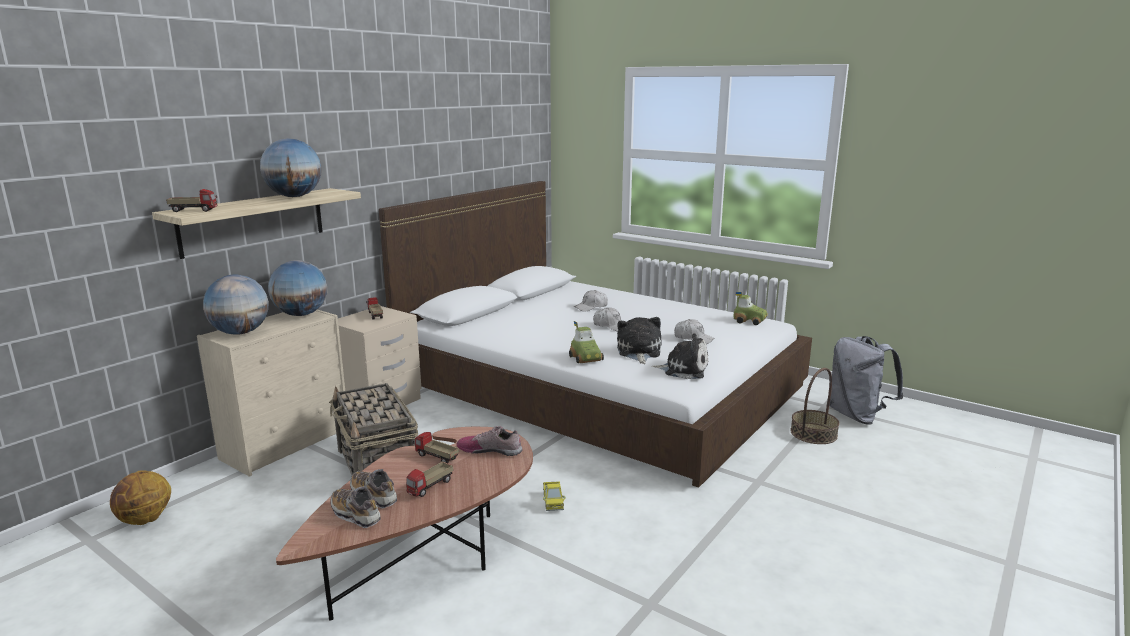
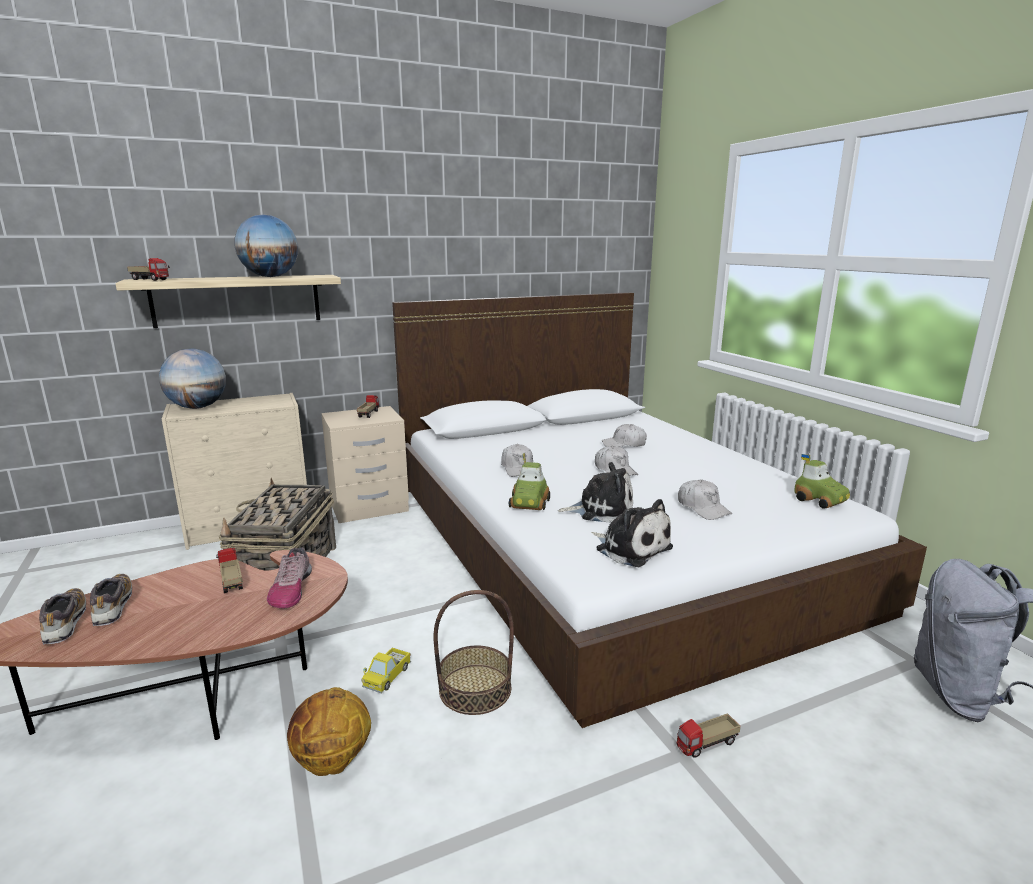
camera: 30 degrees right, 0 degrees up
(145, 520) = (73, 566): basketball -> basketball (332, 761)
(301, 314) = (271, 399): globe -> none
(430, 487) = (169, 616): toy truck -> toy truck (707, 745)
(490, 450) = (291, 589): shoe -> shoe turned 135 degrees counterclockwise
(543, 337) = (518, 468): none -> white cap
(638, 352) = (601, 510): plush toy -> plush toy turned 60 degrees clockwise
(813, 433) = (852, 703): basket -> basket (475, 689)

